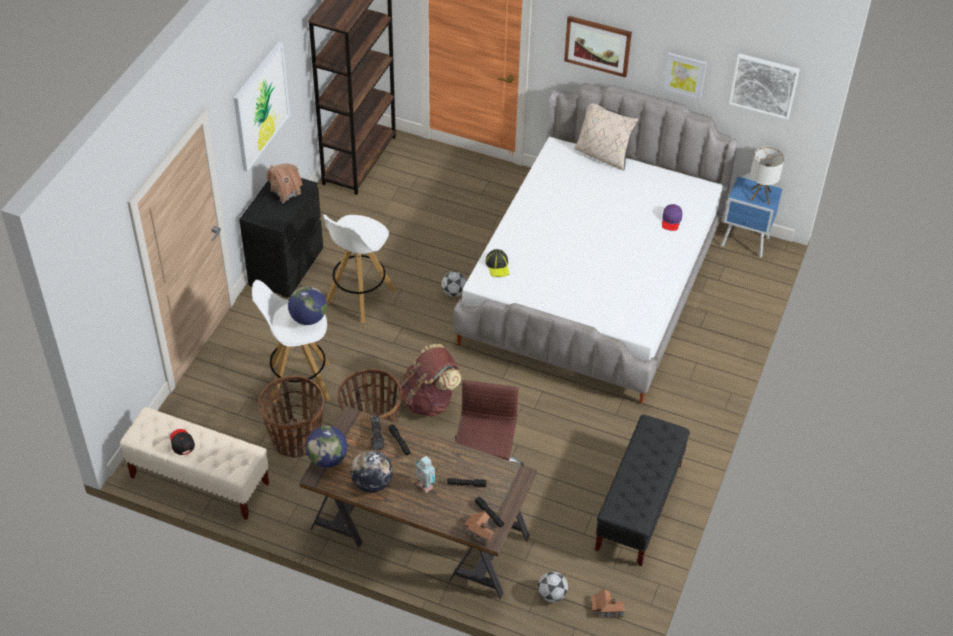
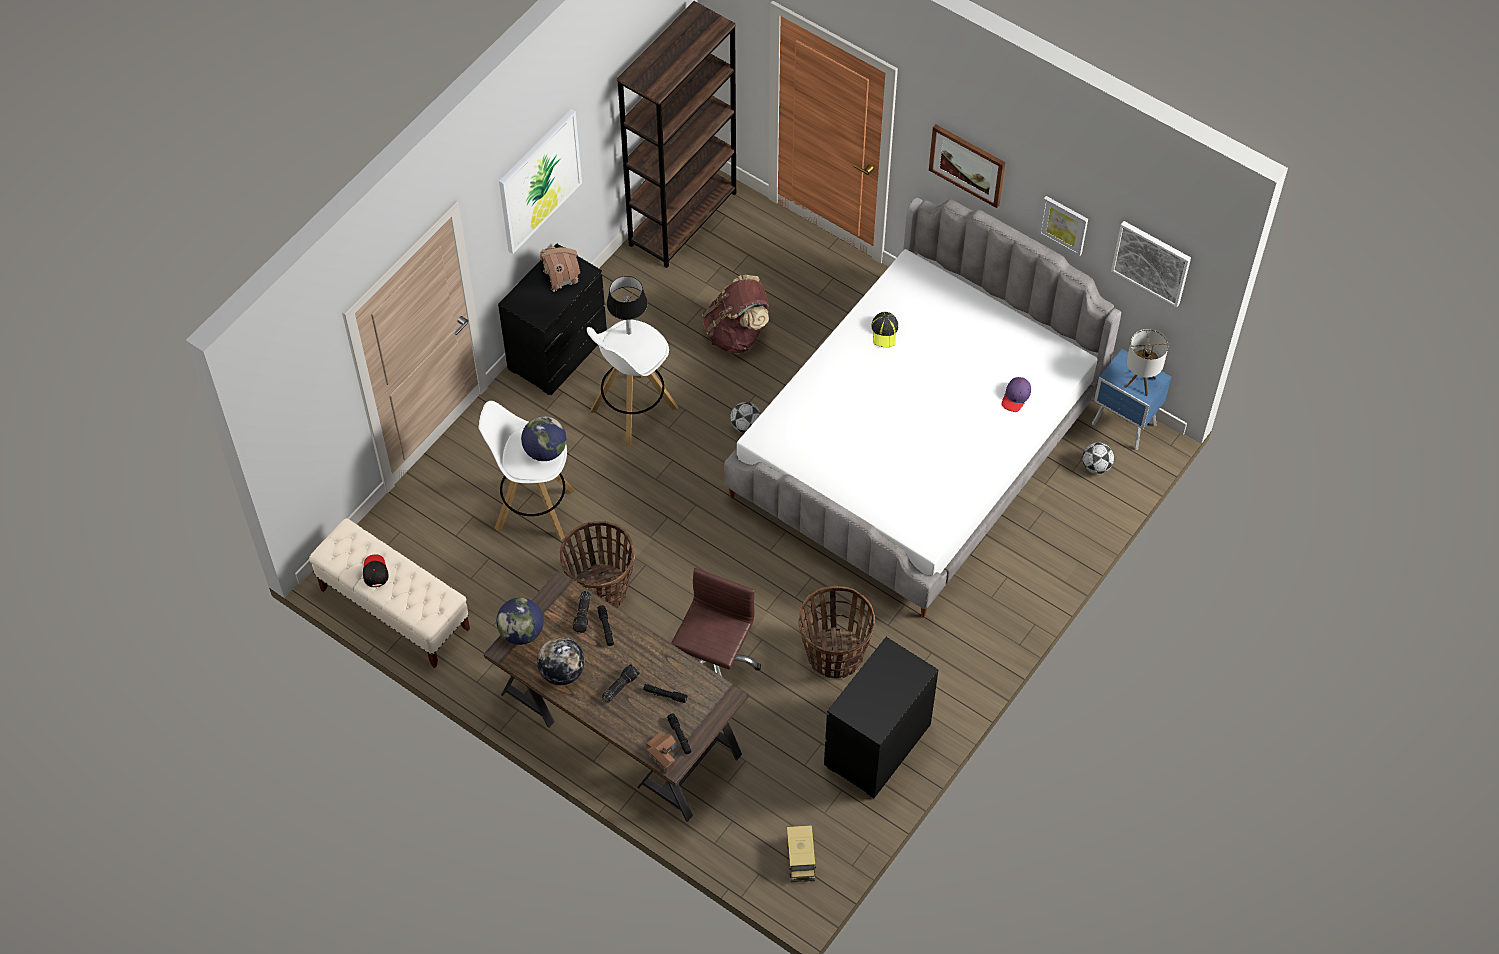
camera: 15 degrees right, 10 degrees up
(295, 440) = (512, 581): basket -> basket (834, 654)
(352, 223) = (629, 332): none -> black table lamp
(425, 485) = (619, 686): toy robot -> flashlight
(429, 400) = (676, 562): brown backpack -> brown backpack (736, 334)
(498, 266) = (787, 419): cap -> cap (884, 332)
(552, 595) = (745, 829): football -> football (1096, 466)
(603, 155) = (962, 288): beige pillow -> none
(606, 608) = (801, 858): toy house -> toy truck
(638, 507) = (877, 746): black bench -> black dresser

